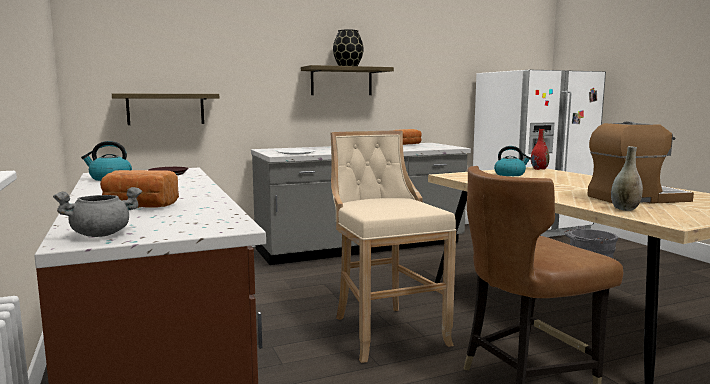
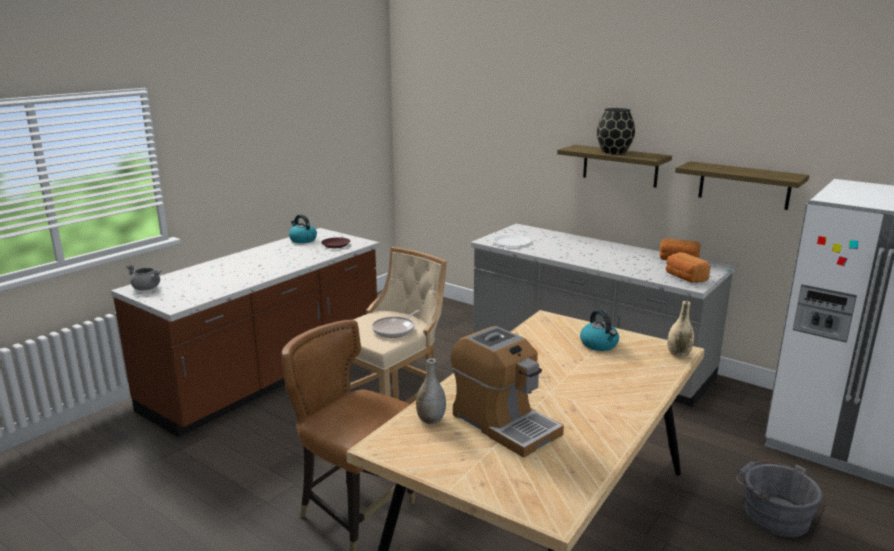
camera: 60 degrees right, 10 degrees up
(139, 207) = (216, 274): bread -> bread (684, 278)
(165, 109) = (456, 172): shelf -> shelf (744, 185)
(402, 204) = (395, 330): none -> frying pan
(539, 169) = (678, 354): red vase -> beige vase

